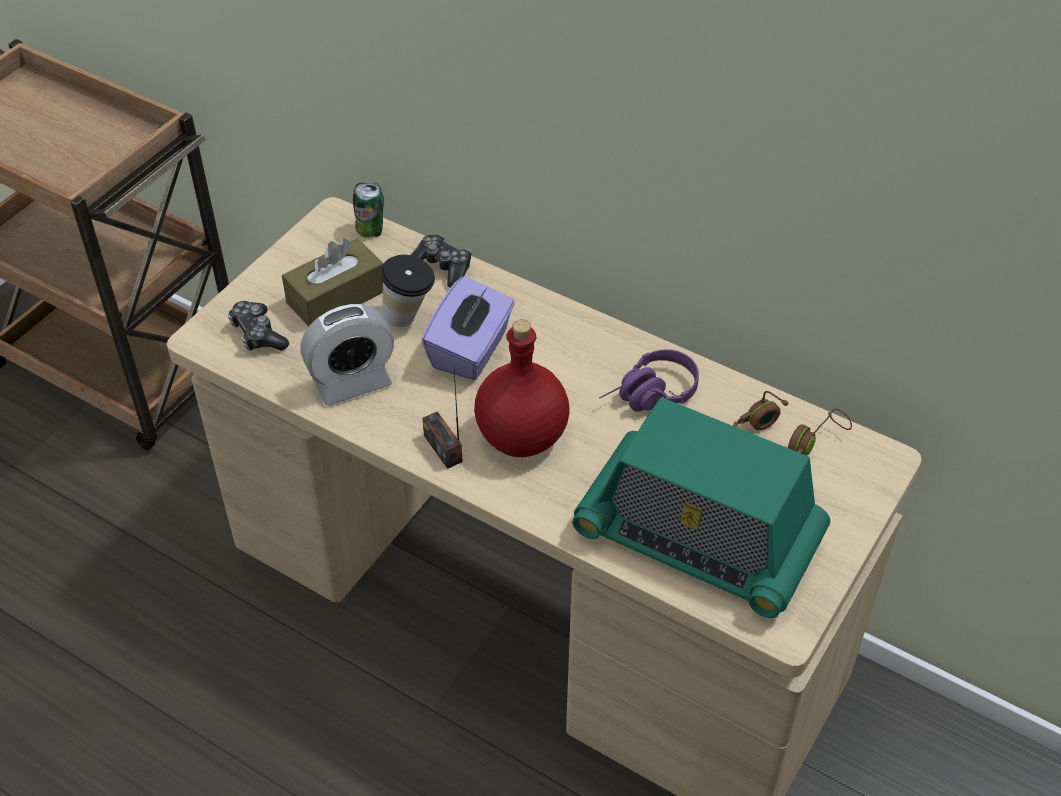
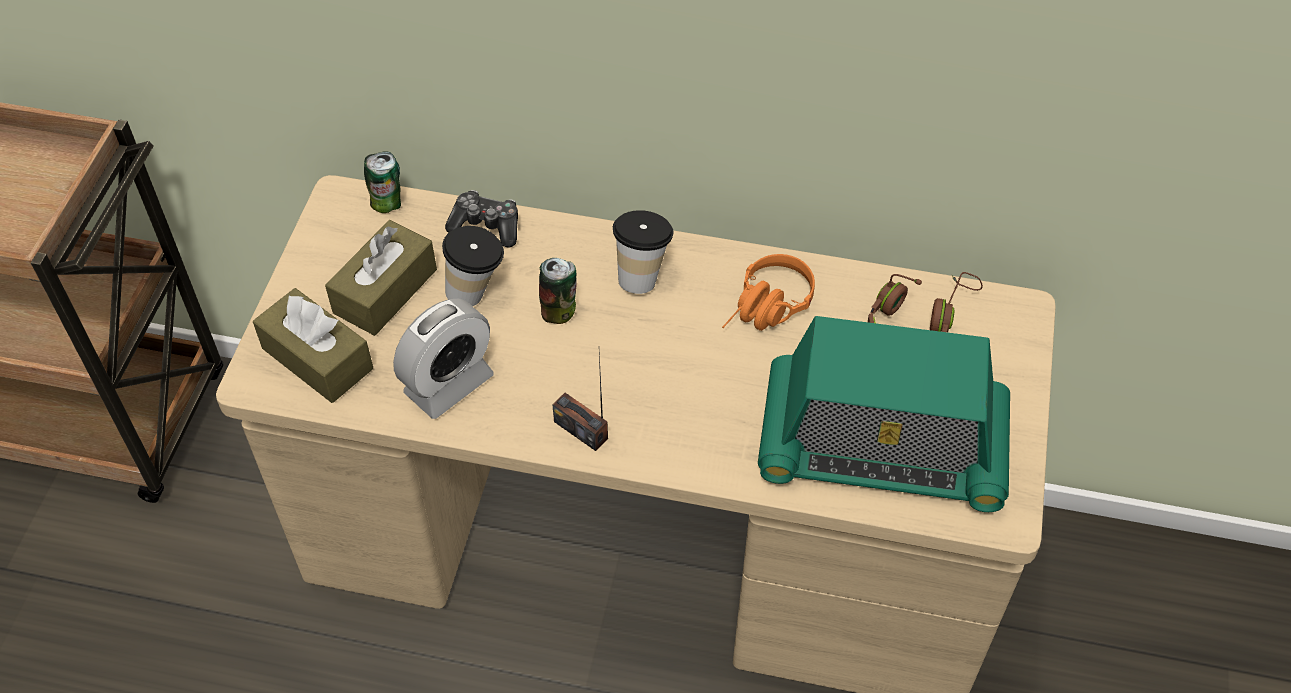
camera: 20 degrees left, 5 degrees up
(258, 334) = (317, 358): game controller -> brown tissue box
(471, 350) = (559, 311): purple tissue box -> can
(522, 438) = (658, 394): red bottle -> none
(554, 340) = (642, 275): none -> cup
(649, 397) = (766, 311): purple headphones -> orange headphones

